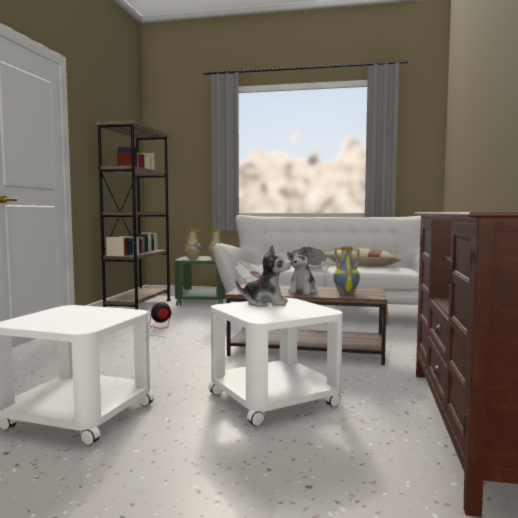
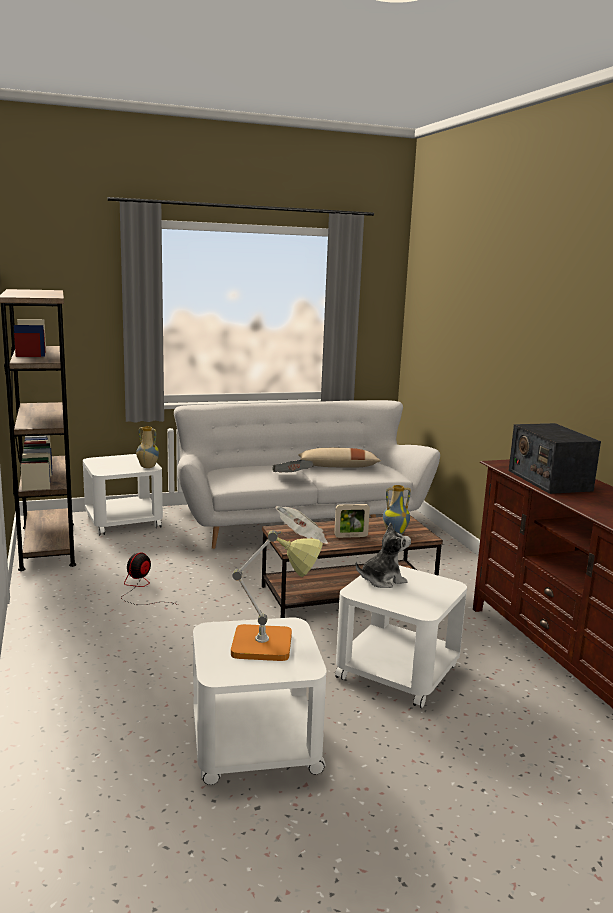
camera: 30 degrees left, 10 degrees up
(90, 317) = (271, 645): none -> table lamp
(192, 259) = (114, 469): vase -> none
(203, 301) = (123, 521): green side table -> white side table
(302, 292) = (351, 536): plush toy -> picture frame
(459, 211) = (548, 480): none -> radio

